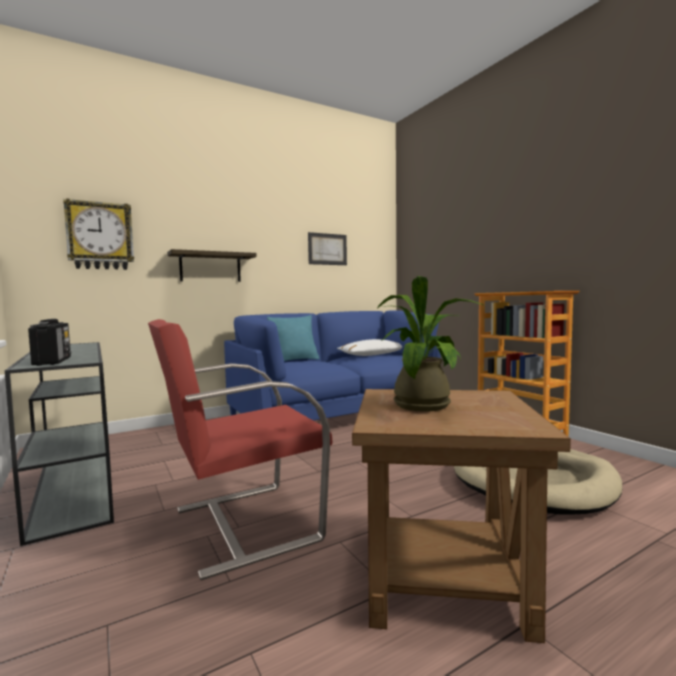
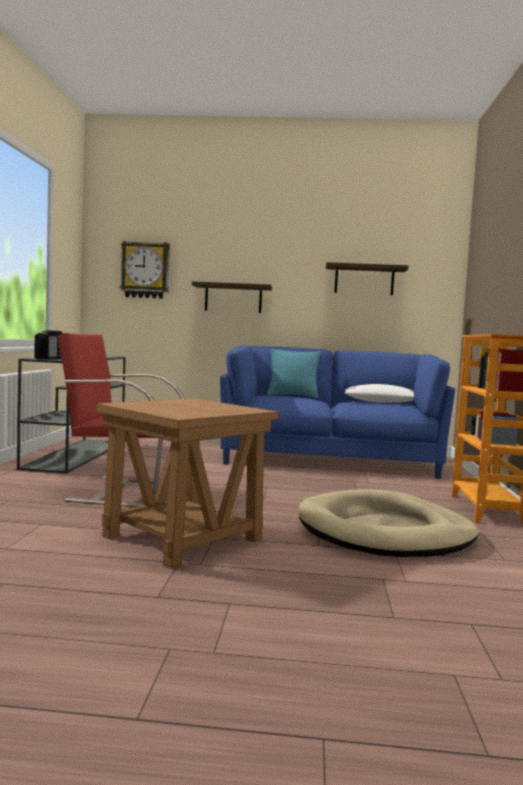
camera: 35 degrees right, 0 degrees up
(327, 249) = (364, 280): picture -> shelf
(424, 403) = (186, 405): potted plant -> none

